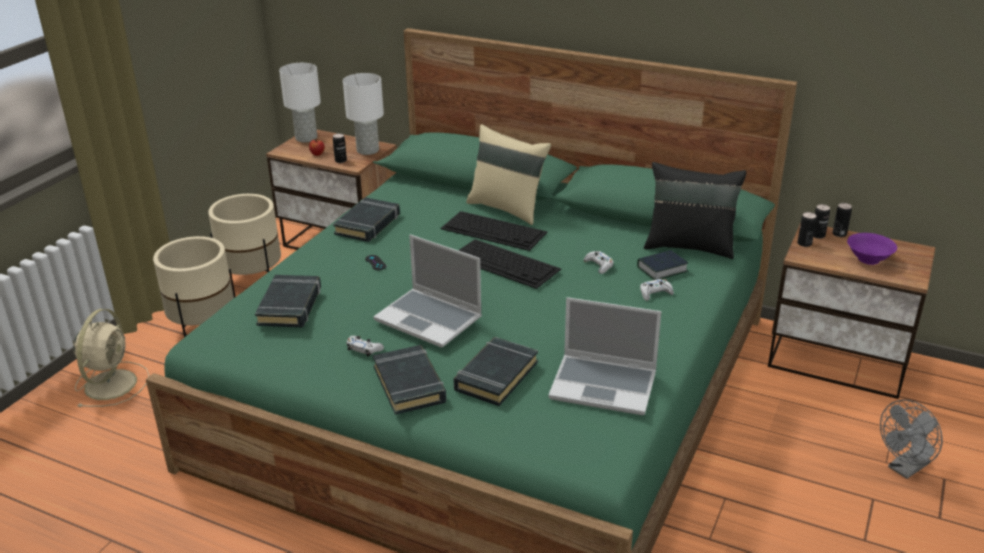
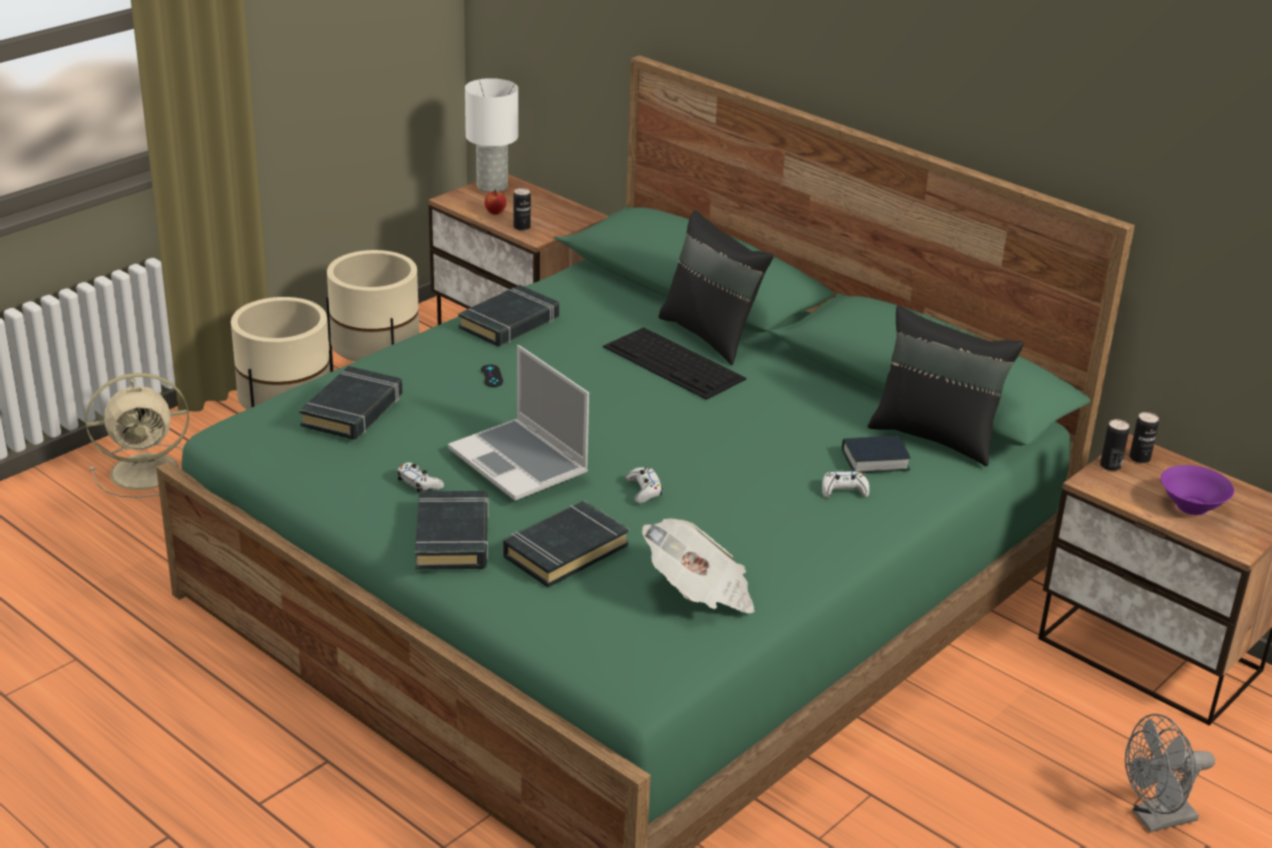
camera: 15 degrees right, 0 degrees up
(112, 383) = (148, 471): beige fan -> beige fan turned 45 degrees clockwise
(368, 150) = (567, 219): white table lamp -> none
(505, 263) = (662, 410): keyboard -> none
(507, 208) = (711, 335): beige pillow -> black pillow
(599, 265) = (790, 438): white game controller -> white game controller (643, 490)
(604, 385) = (699, 593): laptop -> newspaper
(839, 234) = (1174, 462): can -> none

